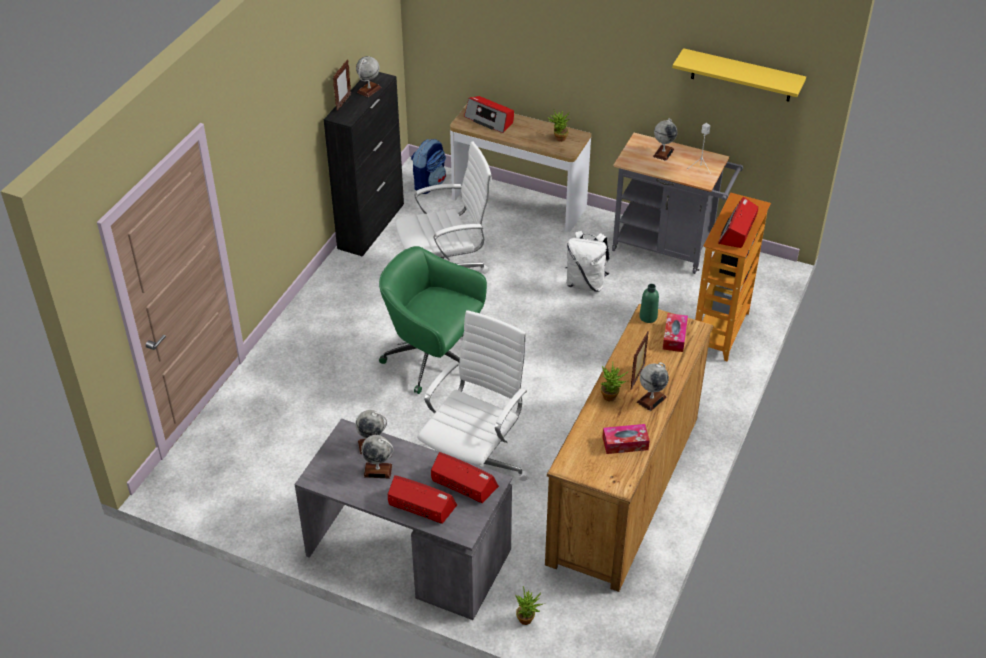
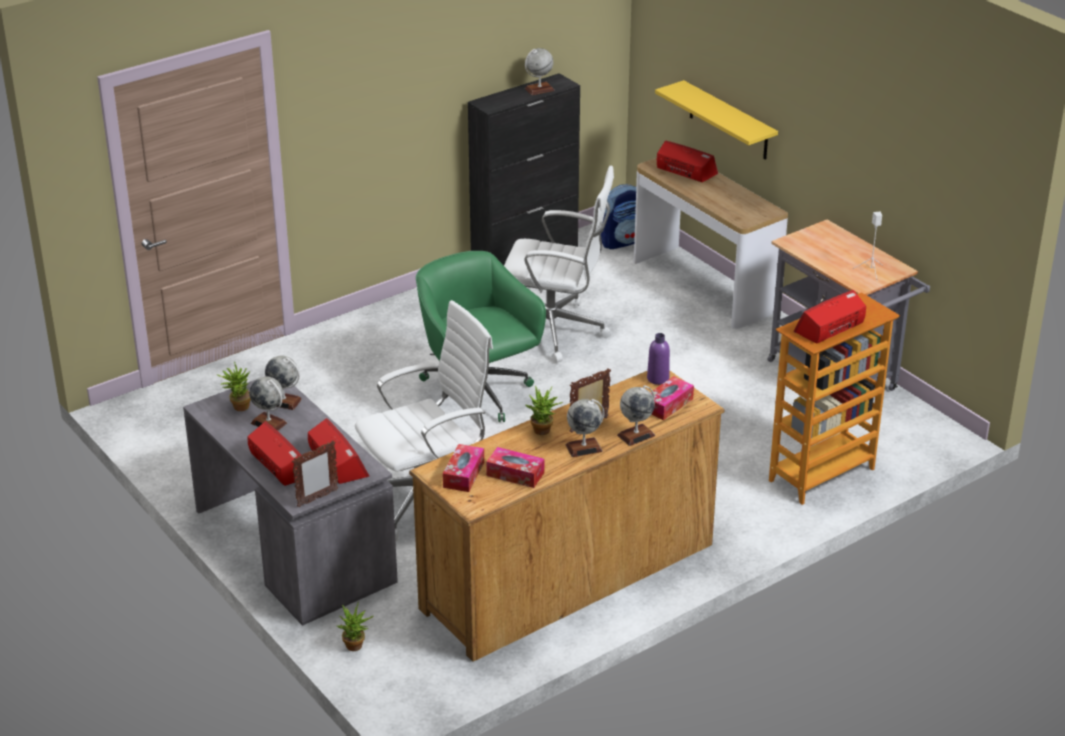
camera: 30 degrees right, 10 degrees down
(343, 102) = (502, 93): picture frame -> picture frame (317, 498)
(490, 120) = (685, 171): radio -> radio turned 150 degrees clockwise
(558, 139) = (744, 208): potted plant -> potted plant (238, 406)
(586, 283) = (708, 381): white backpack -> none
(589, 460) = (463, 474): none -> tissue box
(648, 317) = (658, 379): green bottle -> purple bottle
(663, 153) = (841, 246): globe -> globe (636, 435)
(741, 75) = (935, 163): yellow shelf -> yellow shelf (728, 121)

